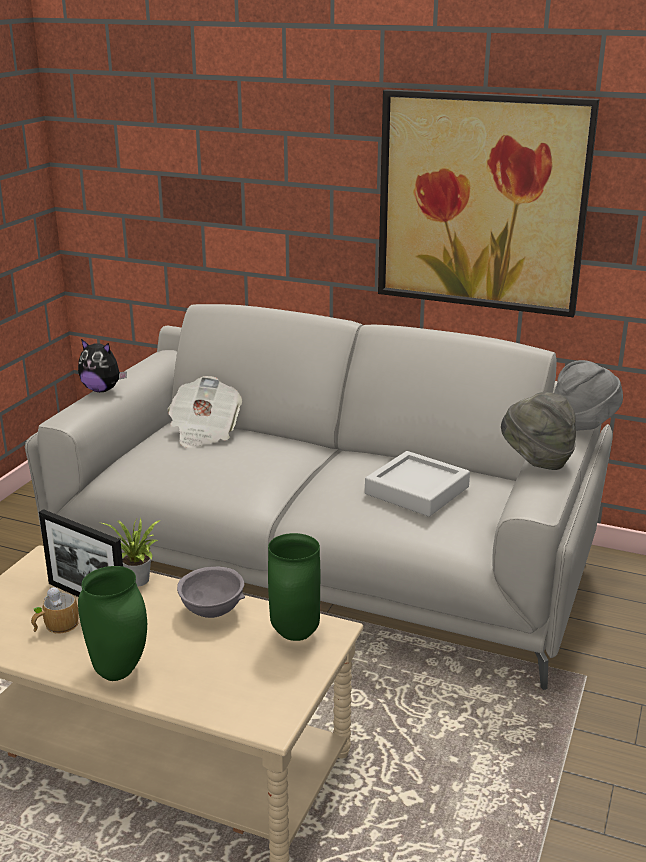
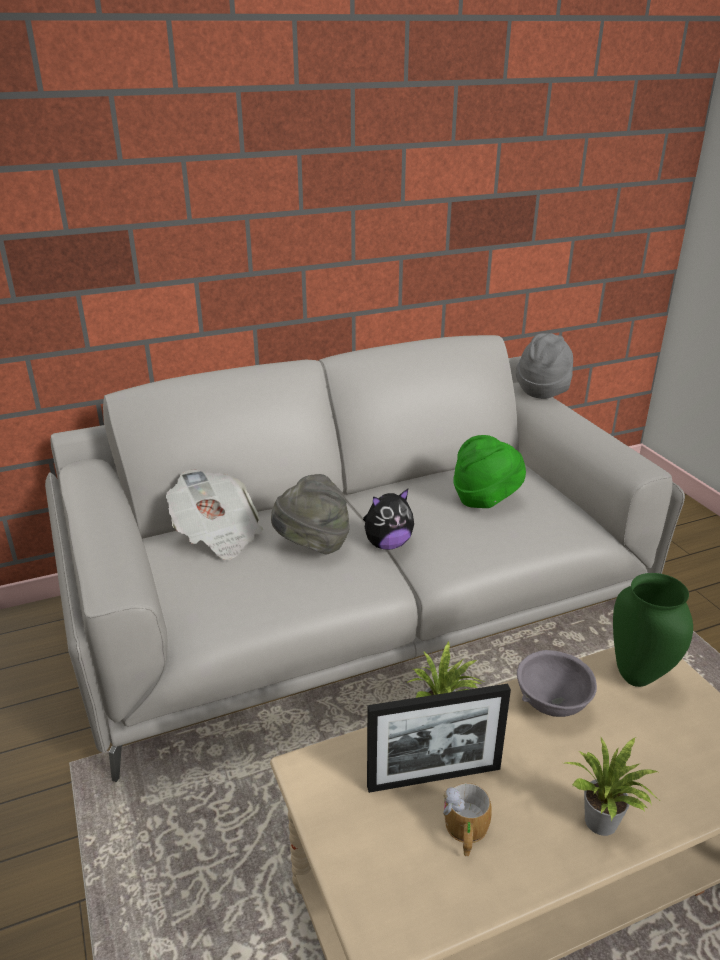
camera: 45 degrees left, 5 degrees up
(102, 390) = (95, 536): plush toy -> plush toy (387, 544)
(120, 671) = (602, 825): green vase -> potted plant
(417, 490) = (486, 499): grey tray -> green hat
(481, 202) = (409, 206): picture -> none
(536, 460) = (576, 430): grey hat -> grey hat (312, 545)

